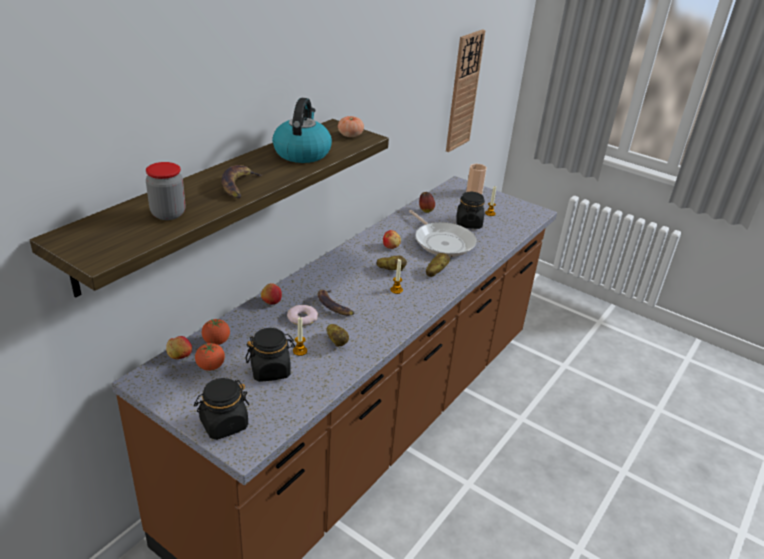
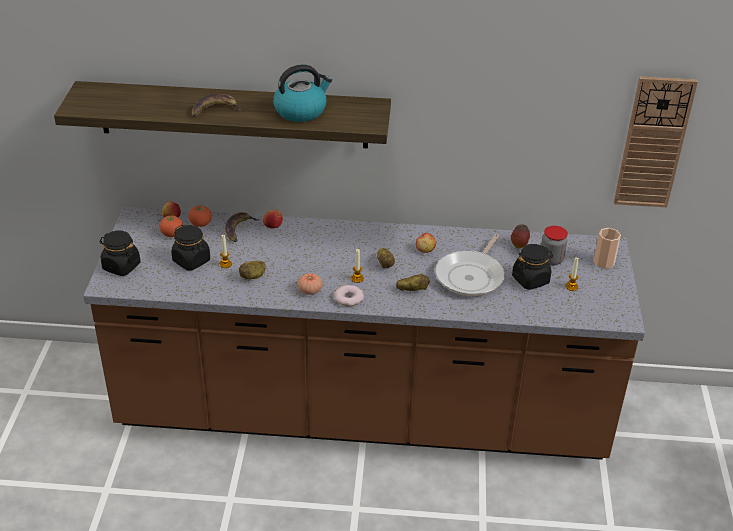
camera: 60 degrees right, 5 degrees up
(168, 214) = (147, 104): jar -> jar (551, 260)
(302, 318) = (267, 248): donut -> donut (349, 298)
(333, 306) = (298, 256): banana -> banana (239, 229)
(350, 135) = (364, 117): tomato -> tomato (310, 290)

